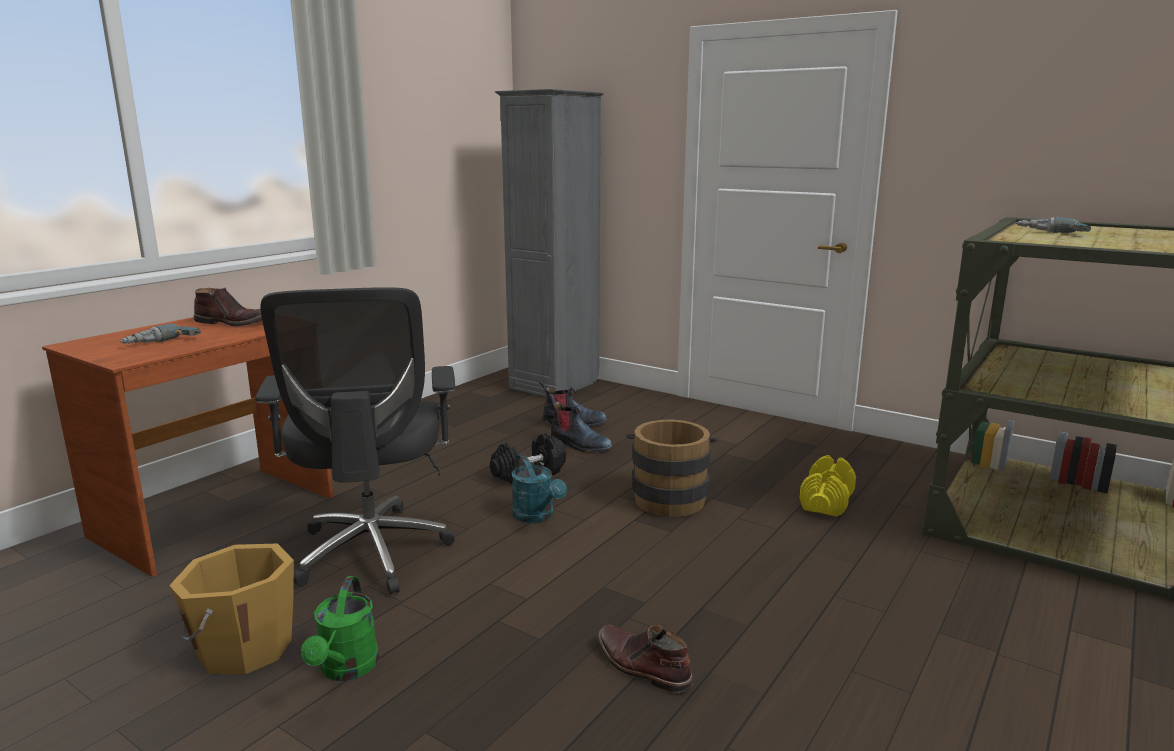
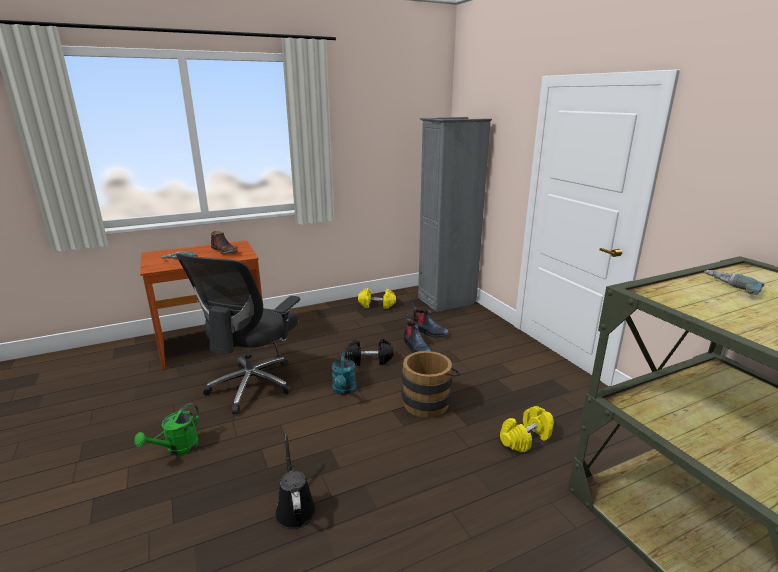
camera: 30 degrees right, 5 degrees up
(243, 648) = (155, 420): orange bucket -> none
(455, 408) = (377, 305): none -> yellow dumbbell
(642, 666) = (295, 508): brown boot -> black watering can

